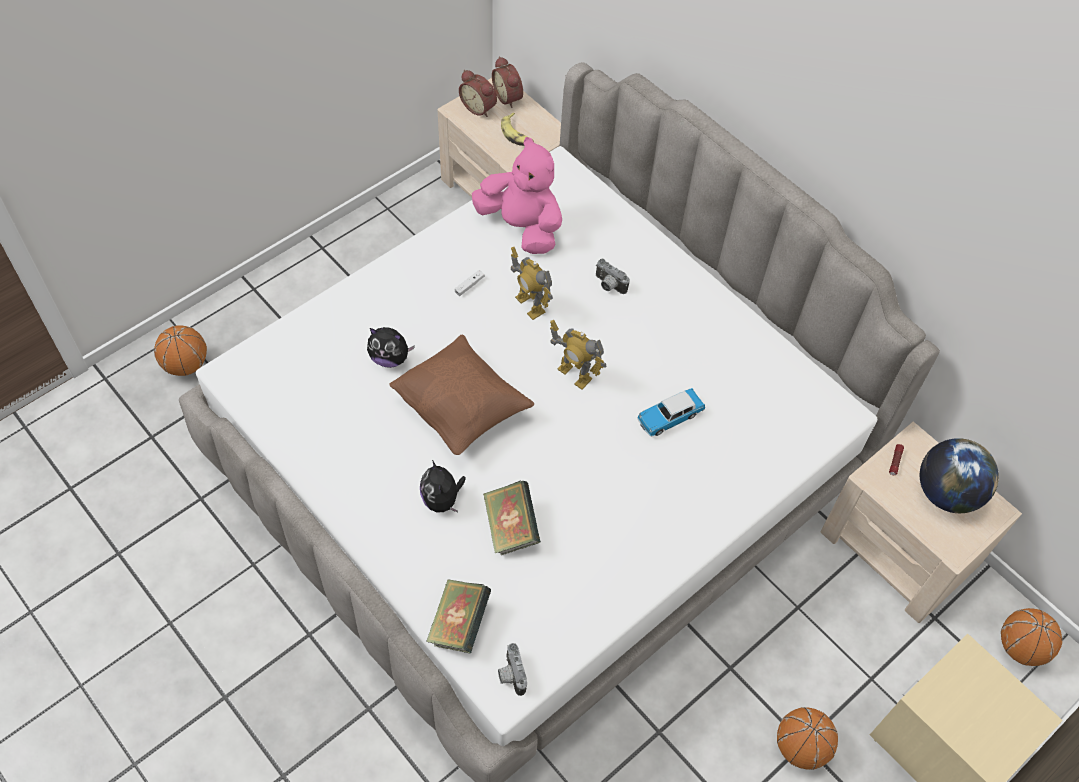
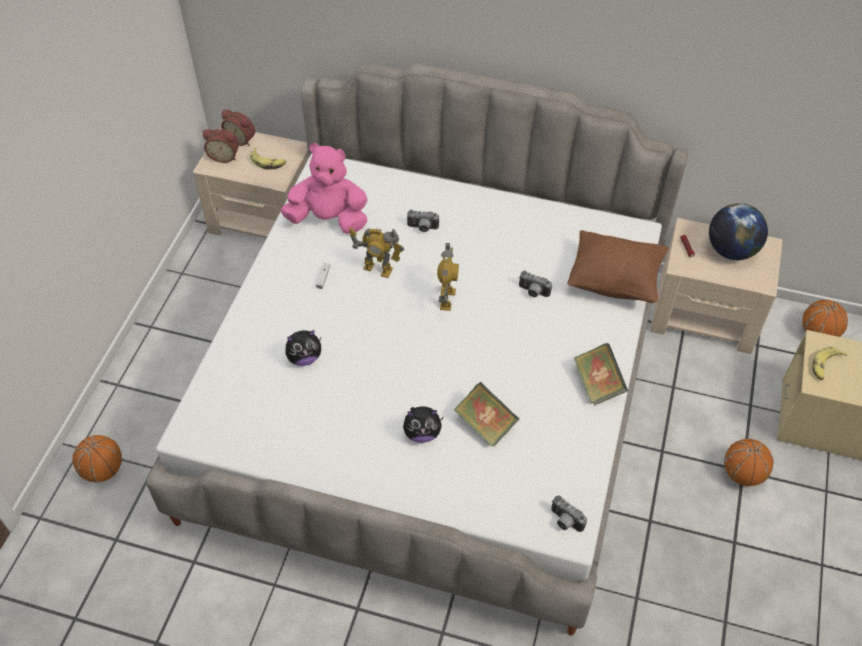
camera: 30 degrees left, 5 degrees down
(442, 500) = (422, 433): plush toy -> plush toy turned 45 degrees counterclockwise
(459, 624) = (502, 510): book -> book (598, 384)
(461, 409) = (386, 365): brown pillow -> brown pillow (615, 281)
(574, 374) = (446, 299): toy robot -> toy robot turned 90 degrees counterclockwise
(669, 417) = (533, 292): toy car -> camera
(955, 687) = (825, 366): none -> banana

